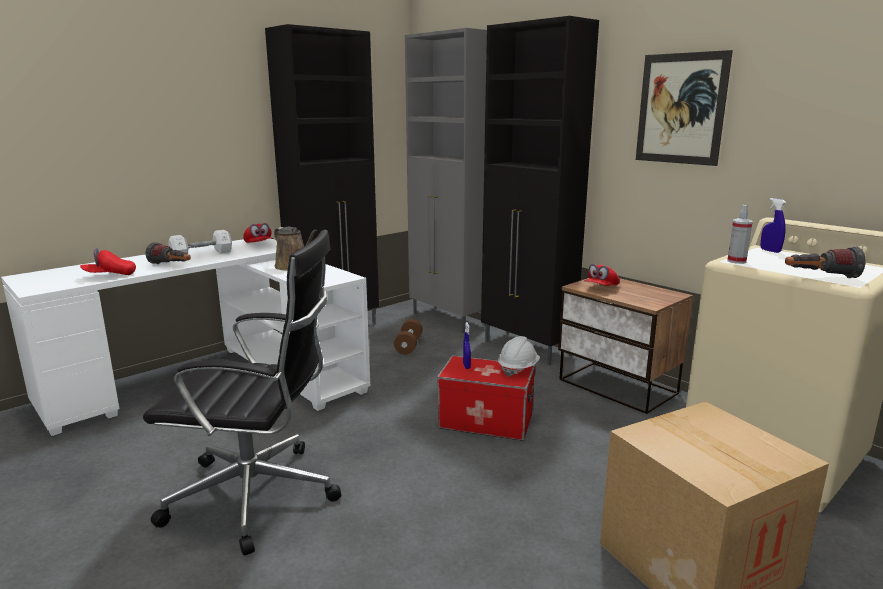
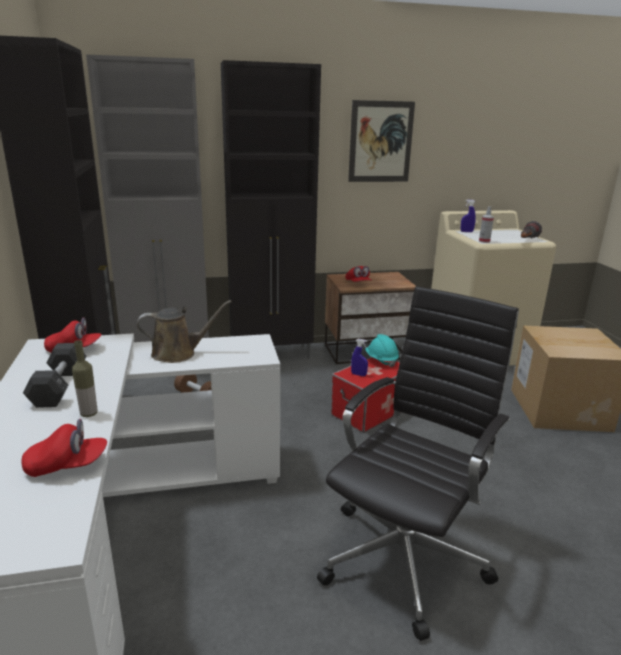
camera: 60 degrees left, 5 degrees up
(110, 275) = (67, 465): red cap -> red cap turned 105 degrees counterclockwise
(172, 266) = (89, 413): flashlight -> bottle
(202, 254) = (59, 387): white dumbbell -> black dumbbell
(518, 368) = (381, 360): white hard hat -> turquoise hard hat

